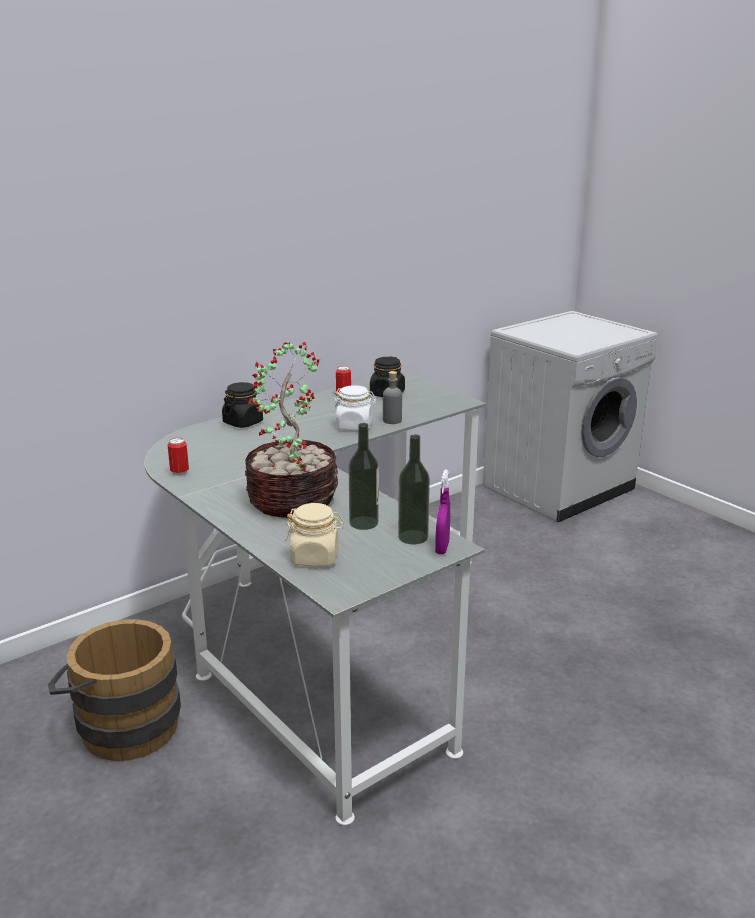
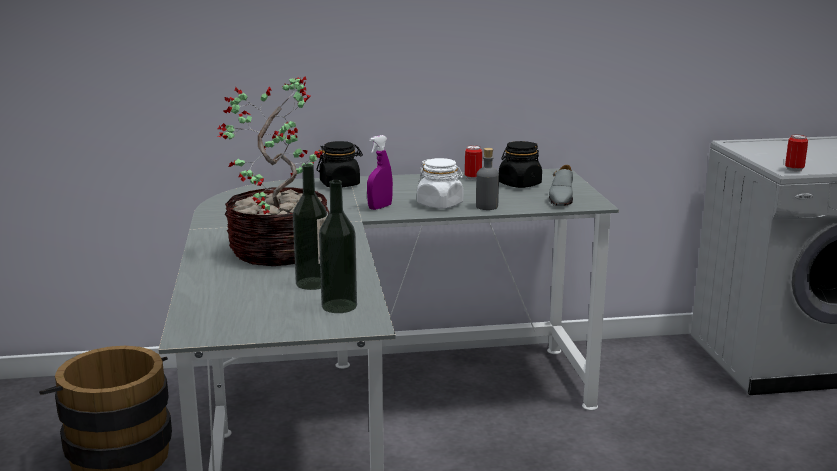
camera: 30 degrees right, 5 degrees down
(179, 472) = (221, 211): can -> can (794, 170)
(315, 557) = (221, 300): beige jar -> none
(435, 402) = (561, 199): none -> grey shoe
(442, 548) = (352, 322): purple spray bottle -> purple spray bottle (380, 207)

